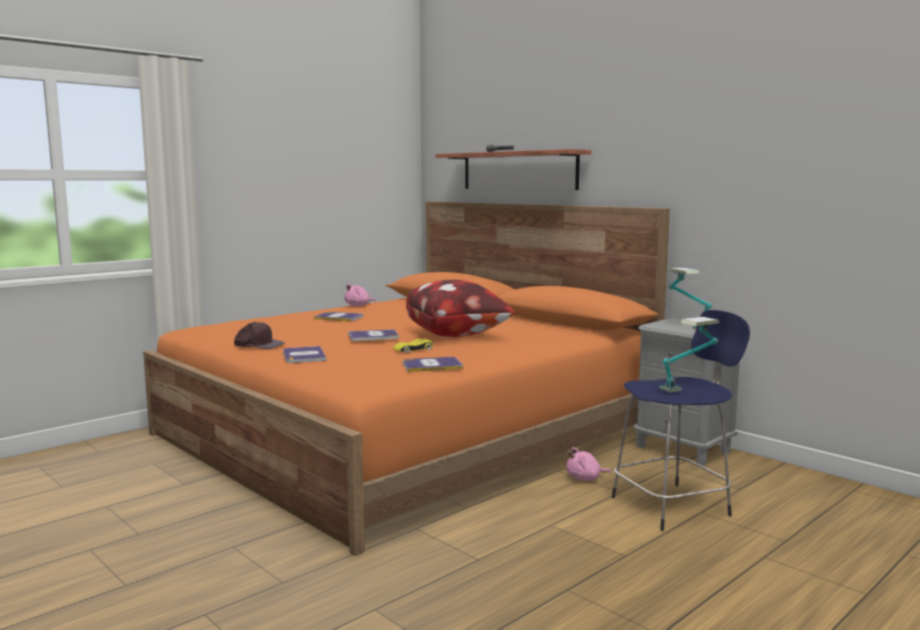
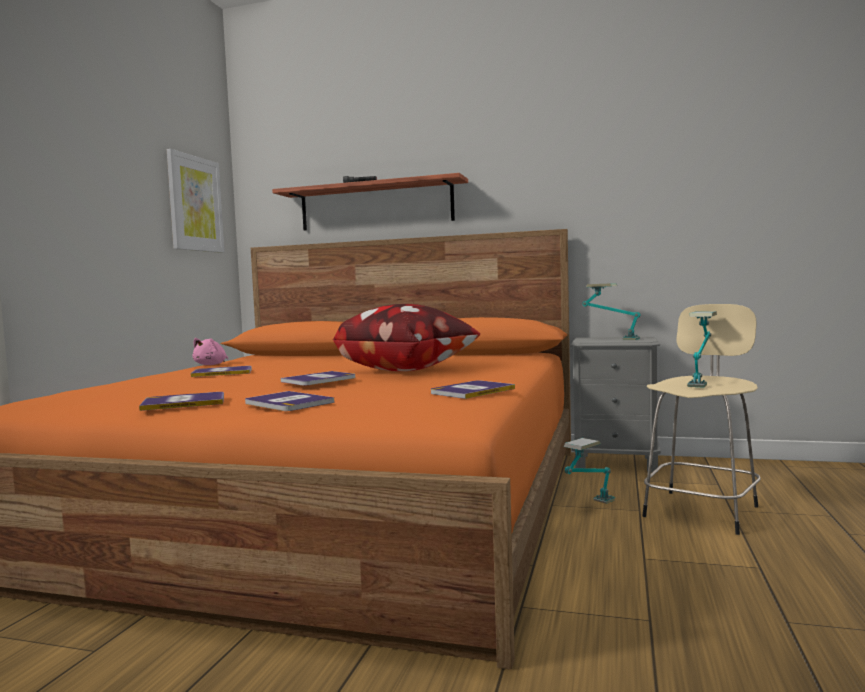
camera: 30 degrees left, 5 degrees down
(259, 344) = (184, 403): brown cap -> book
(376, 167) = (195, 204): none -> picture
(413, 350) = (403, 383): yellow toy car -> none
(585, 478) = (589, 506): pink plush toy -> table lamp
(673, 505) = (702, 510): blue stool -> beige stool

